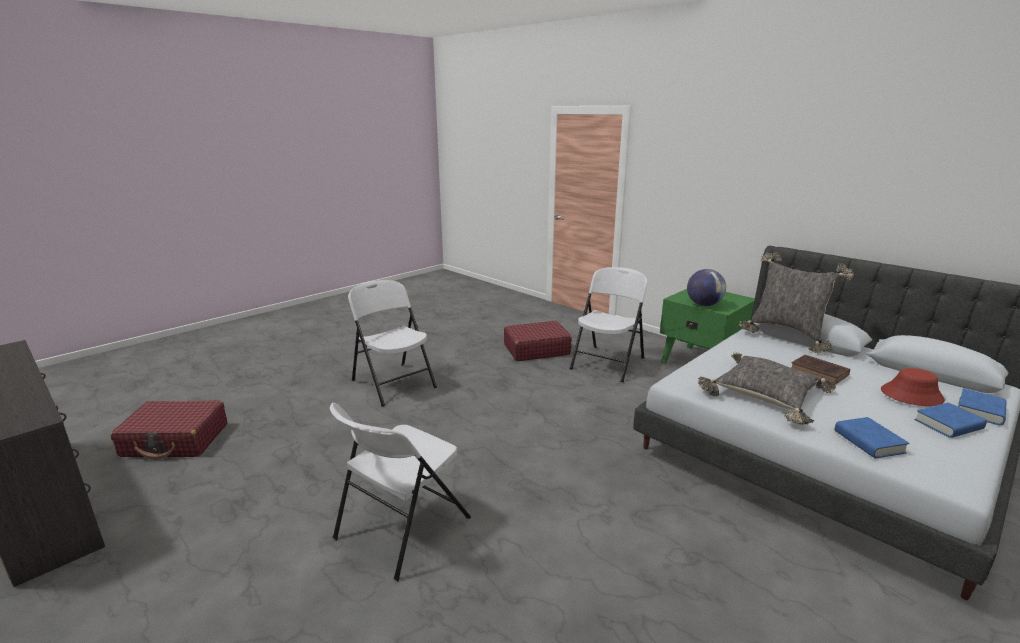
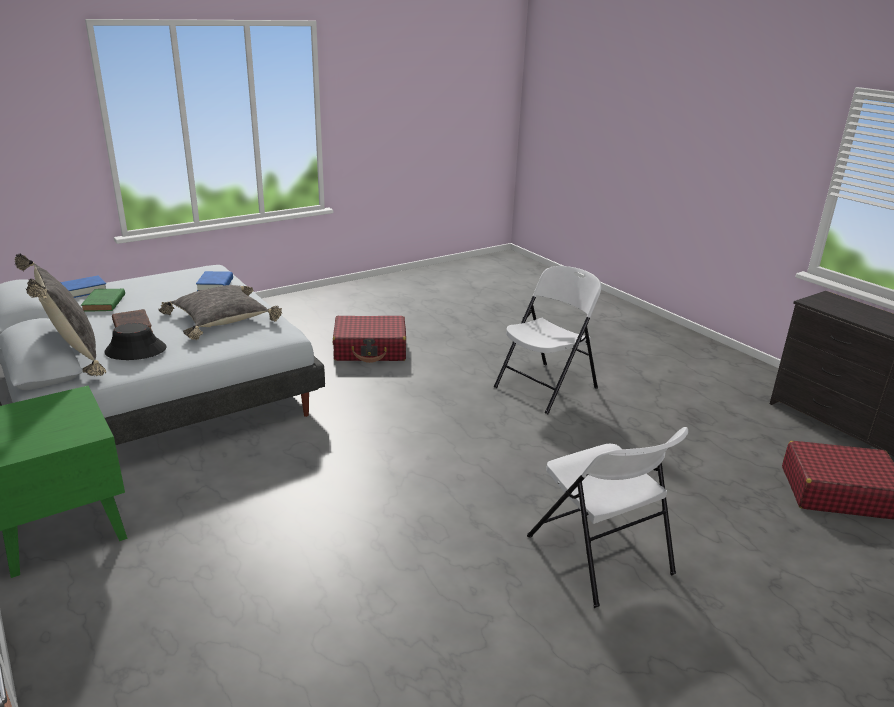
camera: 170 degrees left, 5 degrees up
(536, 349) = (319, 618): red suitcase -> red suitcase (370, 349)
(608, 363) = (218, 550): white chair -> none
(704, 305) = (77, 410): globe -> none
(767, 353) = (135, 350): none -> black hat
(911, 395) = (103, 303): red hat -> green book
(948, 424) = (134, 287): blue book -> none

